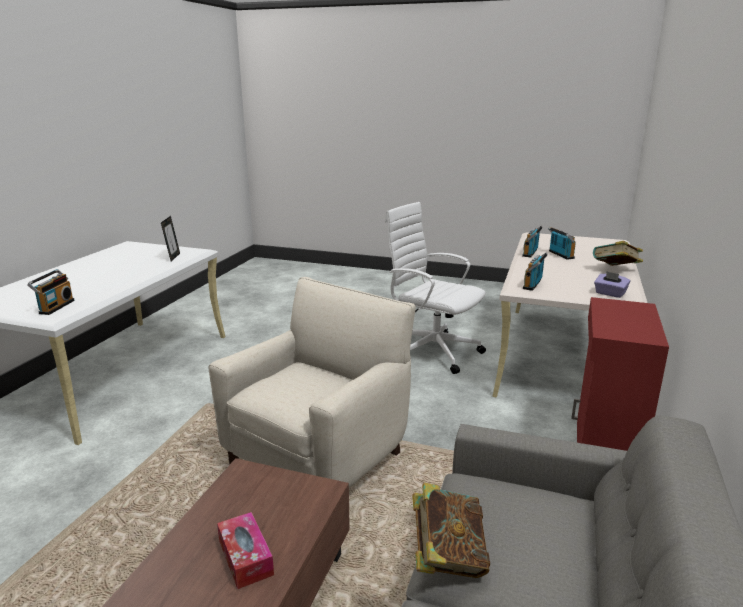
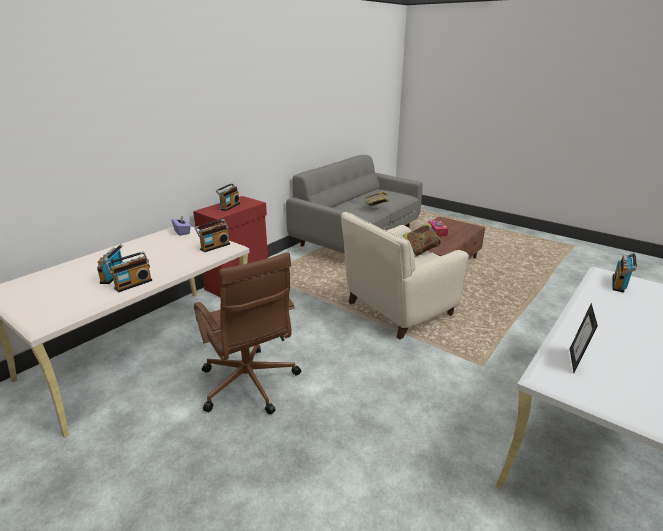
camera: 160 degrees left, 5 degrees up
(432, 351) = (249, 385): white office chair -> brown office chair
(615, 270) = (122, 249): book -> book (421, 251)
(626, 318) = (229, 206): none -> radio

